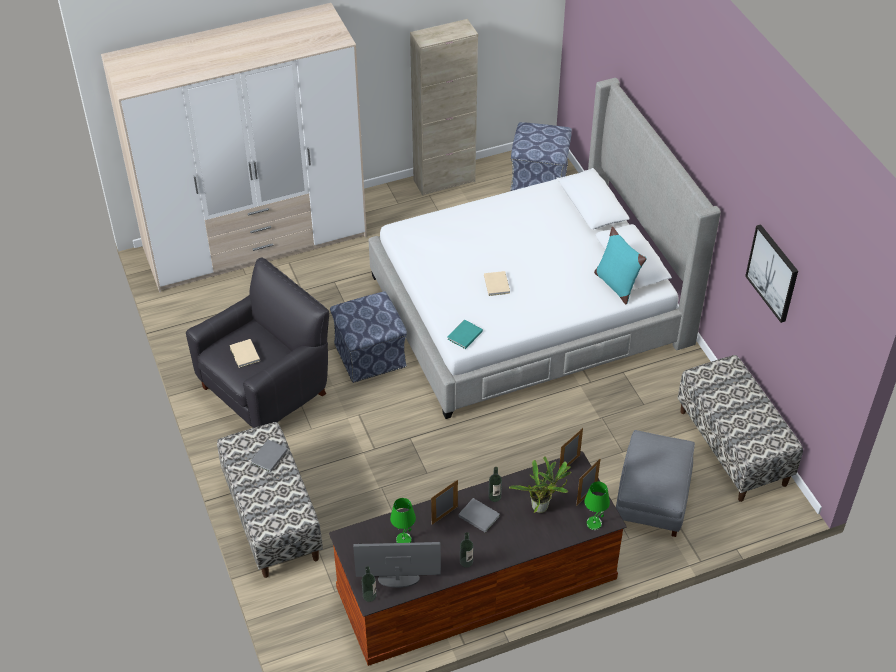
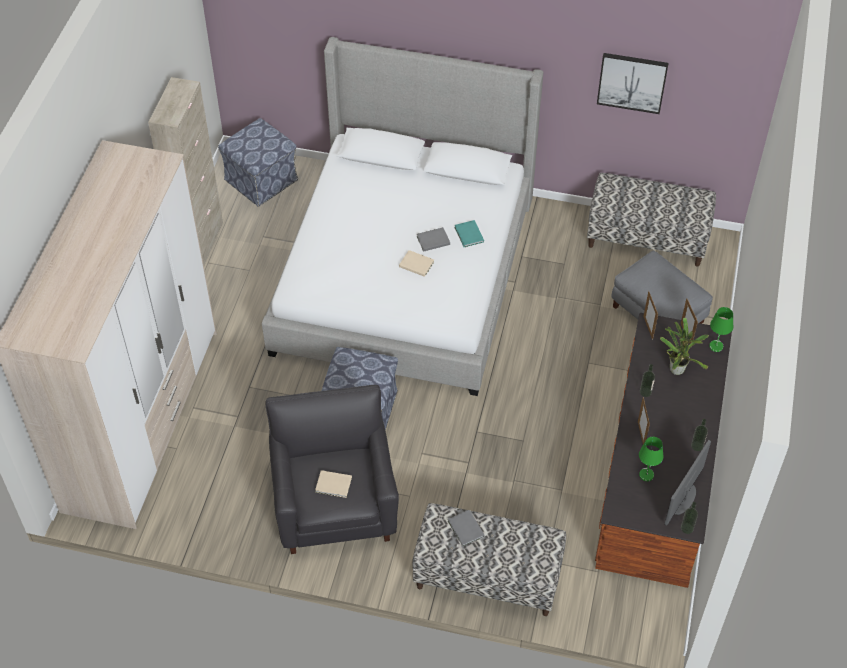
camera: 55 degrees left, 5 degrees up
(464, 335) = (455, 317): turquoise book -> turquoise book (468, 235)
(478, 515) = (656, 412): grey book -> grey book (432, 240)
(616, 284) = (483, 192): turquoise pillow -> none

